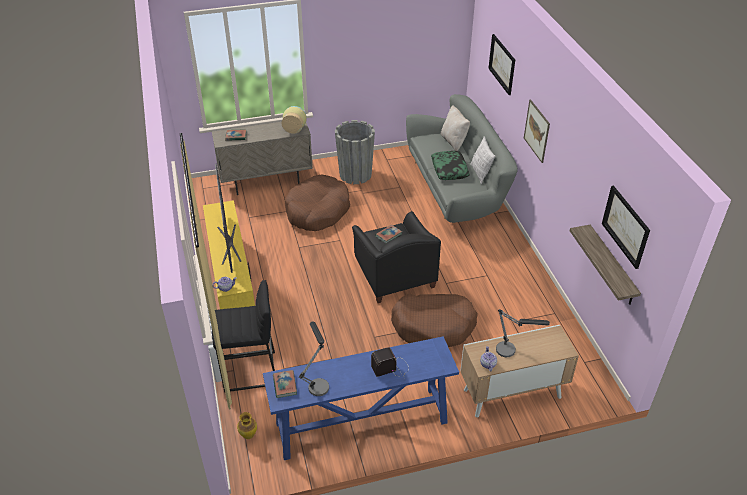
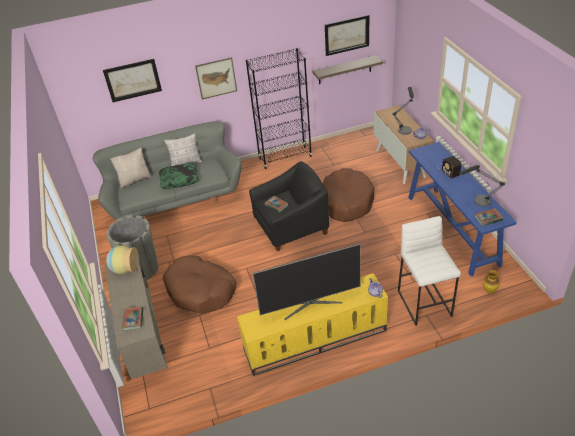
camera: 90 degrees left, 0 degrees up
(250, 372) = (425, 303): black stool -> white stool
(530, 276) = (285, 157): none -> black bookcase

